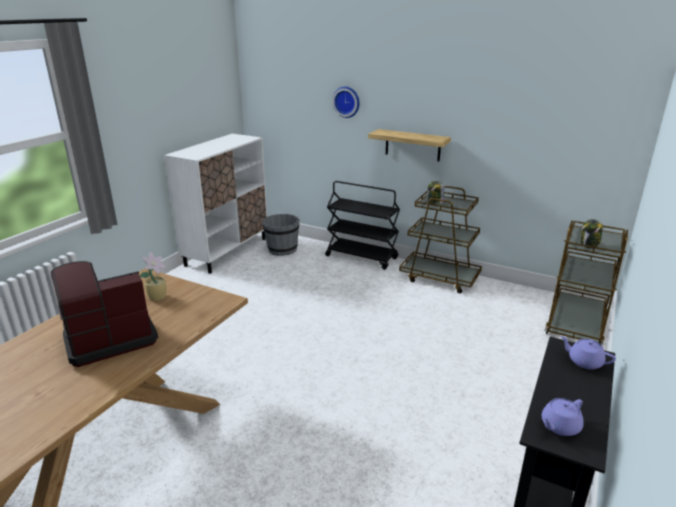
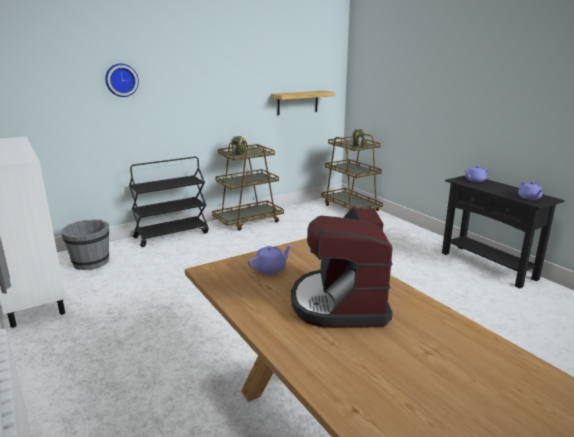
camera: 60 degrees left, 5 degrees down
(158, 297) = (270, 269): potted plant -> purple teapot
(412, 145) = (195, 112): shelf -> shelf (297, 102)

